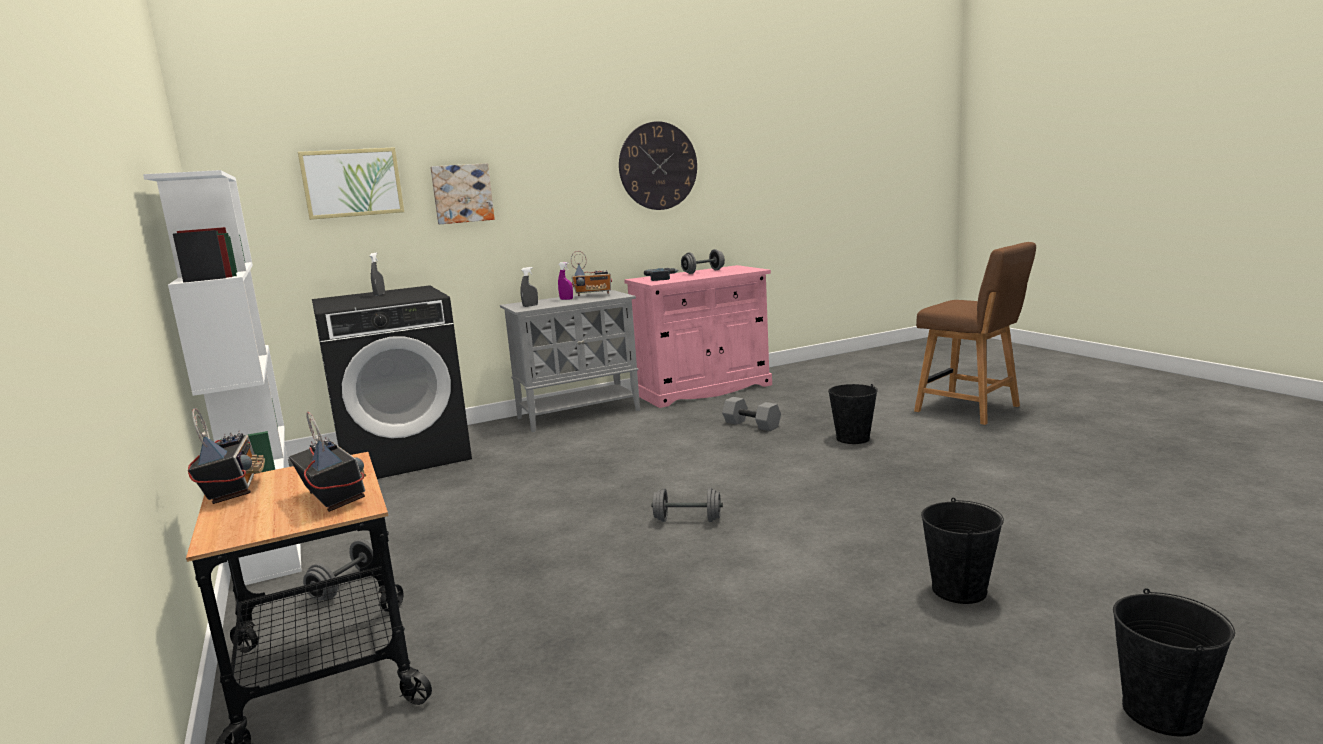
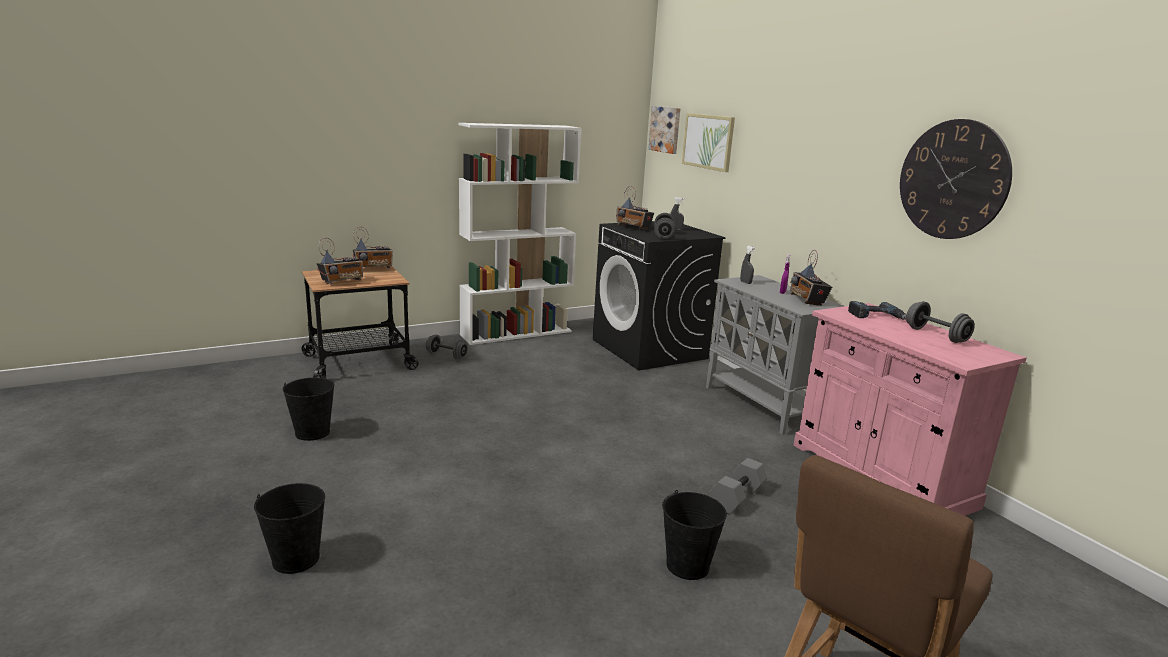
camera: 85 degrees right, 5 degrees up
(357, 303) = (633, 227): none -> radio
(462, 193) = (765, 166): picture -> picture (666, 129)
(687, 520) = (487, 450): grey dumbbell -> grey dumbbell (663, 235)
(1161, 712) = (81, 608): black bucket -> black bucket (312, 432)

